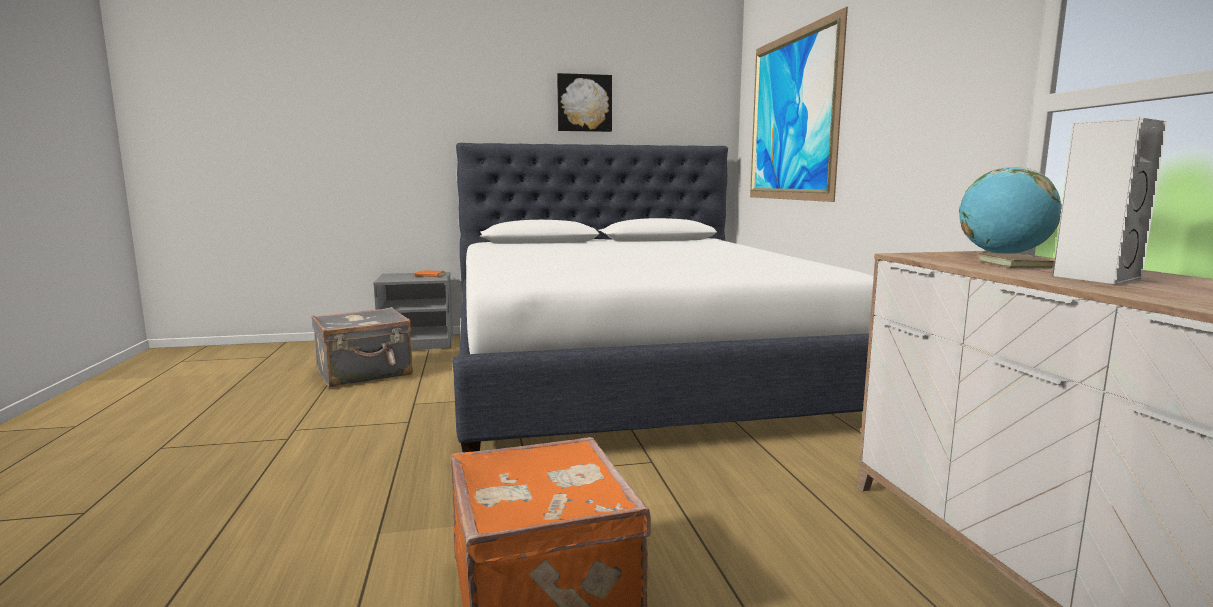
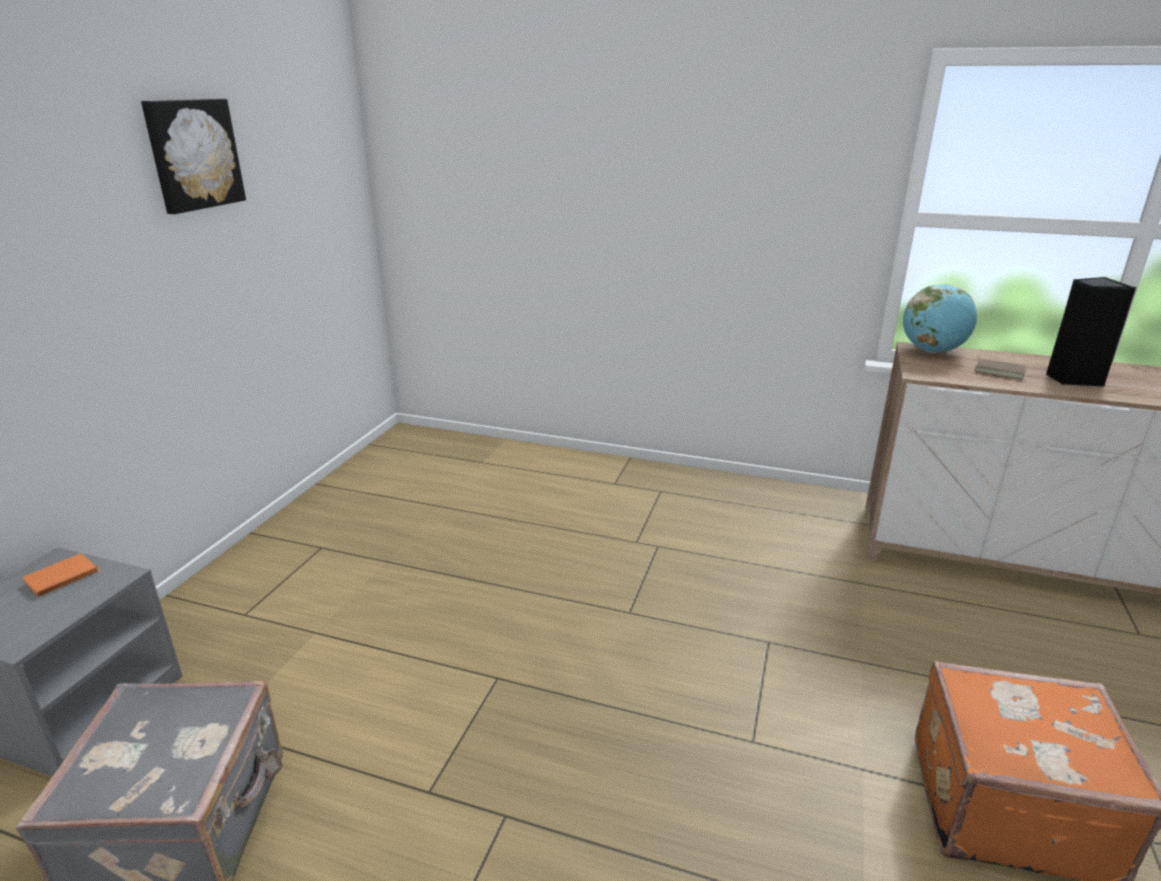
camera: 60 degrees left, 15 degrees up
(631, 370) = (493, 552): white bed -> none
(791, 117) = (515, 171): picture -> none
(1095, 278) = (1072, 379): white speaker -> black speaker

